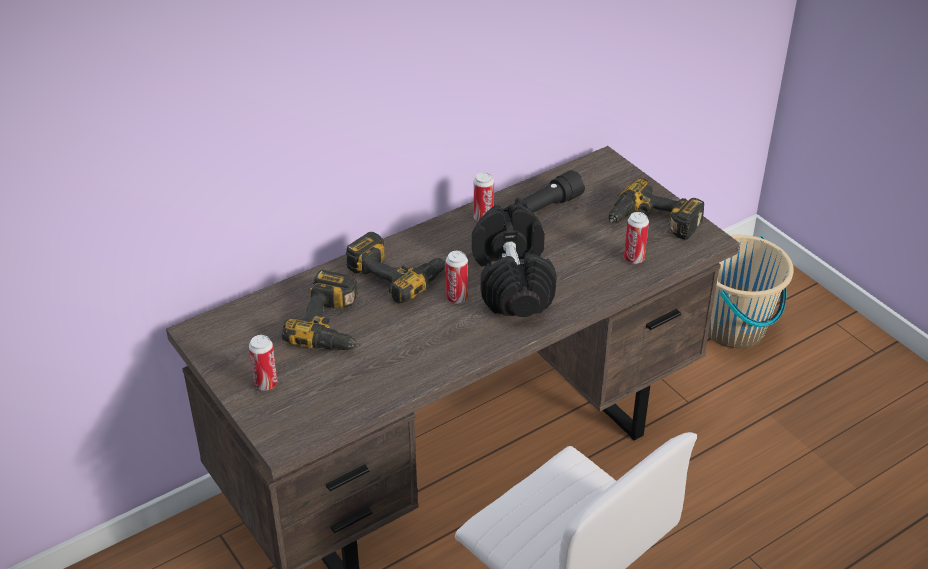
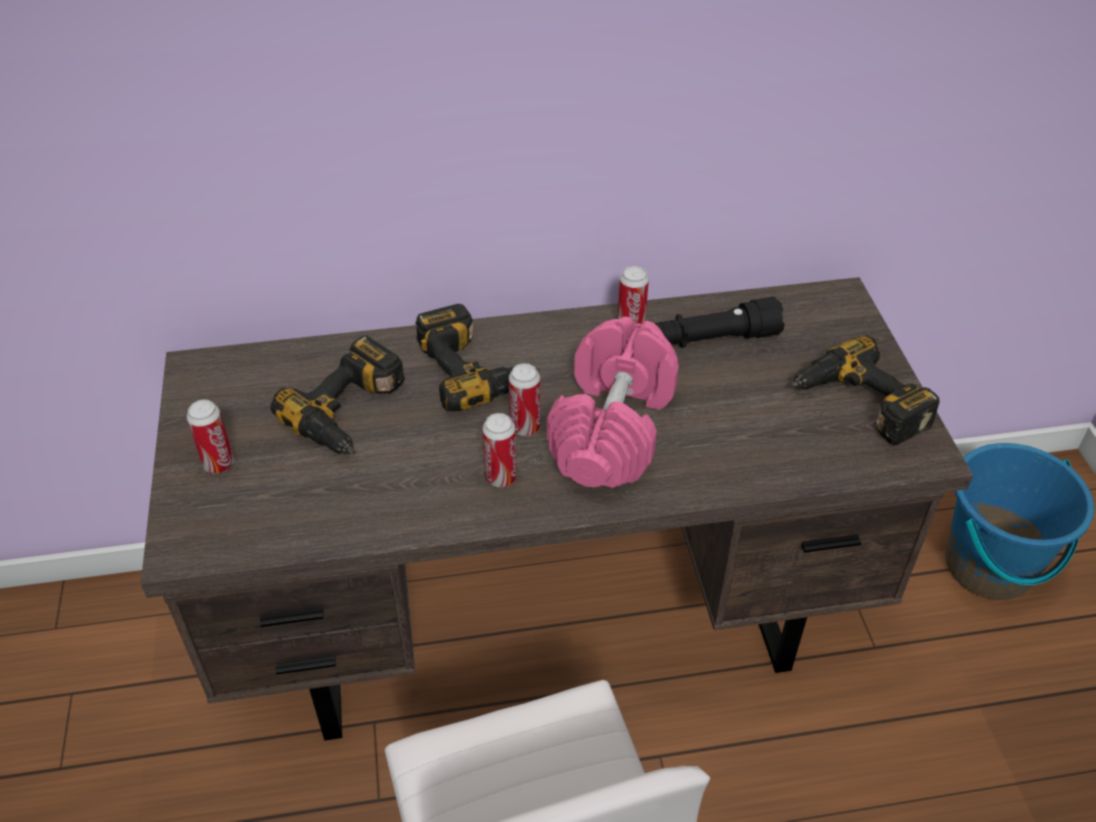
camera: 25 degrees right, 5 degrees up
(511, 281) = (611, 427): black dumbbell -> pink dumbbell
(634, 258) = (800, 449): can -> can (501, 477)
(734, 328) = (989, 566): beige bucket -> blue bucket

